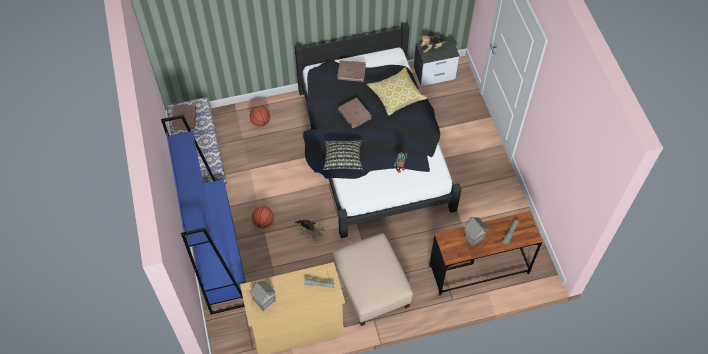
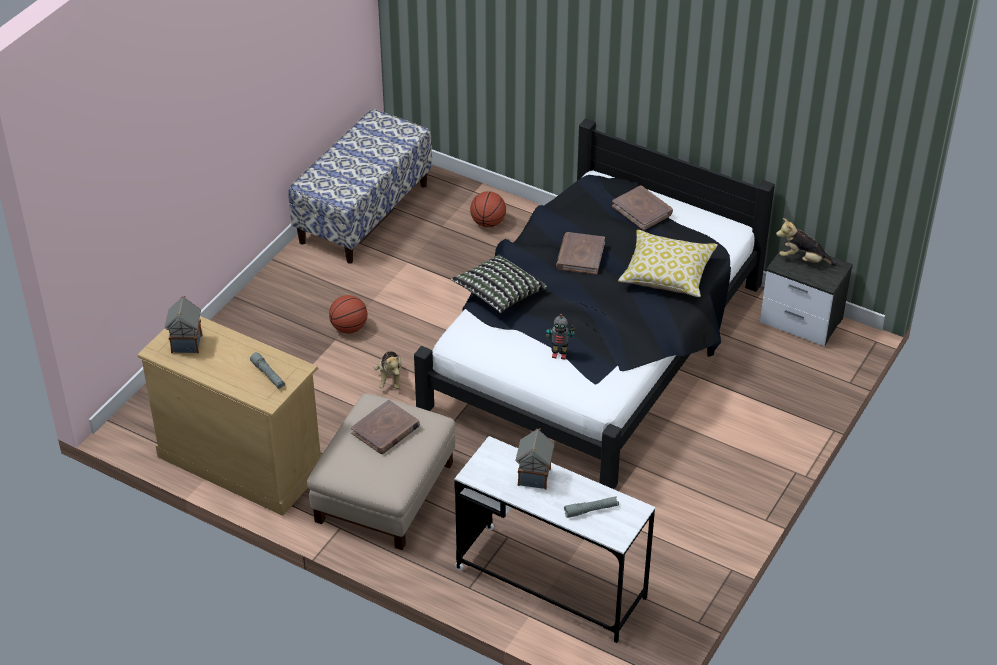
camera: 45 degrees right, 15 degrees down
(184, 118) = (373, 133): brown book -> brown book (385, 430)
(219, 256) = (252, 325): blue bookcase -> none
(478, 270) = (550, 583): brown desk -> white desk

